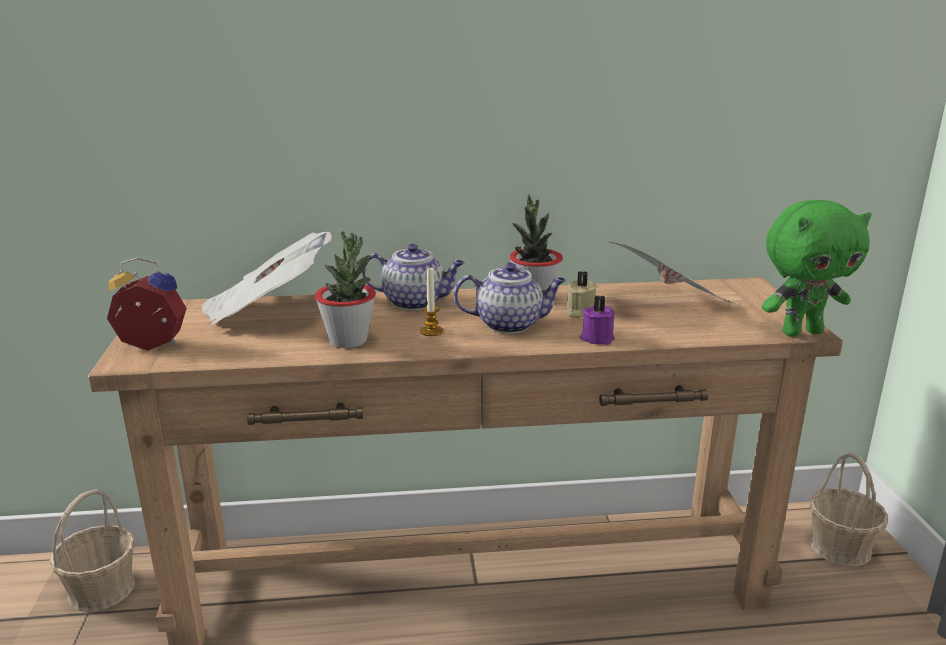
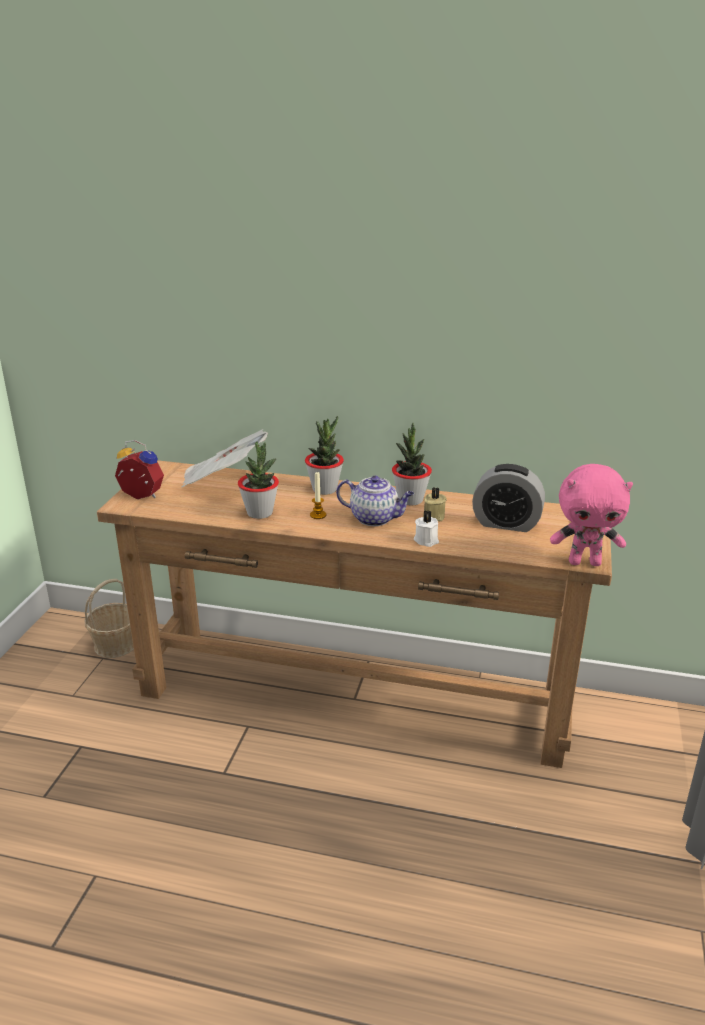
camera: 20 degrees right, 5 degrees up
(415, 302) = (324, 489): teapot -> potted plant
(596, 338) = (426, 540): purple candle -> white candle
(671, 307) = (506, 523): newspaper -> alarm clock
(801, 332) = (585, 562): green plush toy -> pink plush toy
(840, 547) = (657, 739): basket -> none

